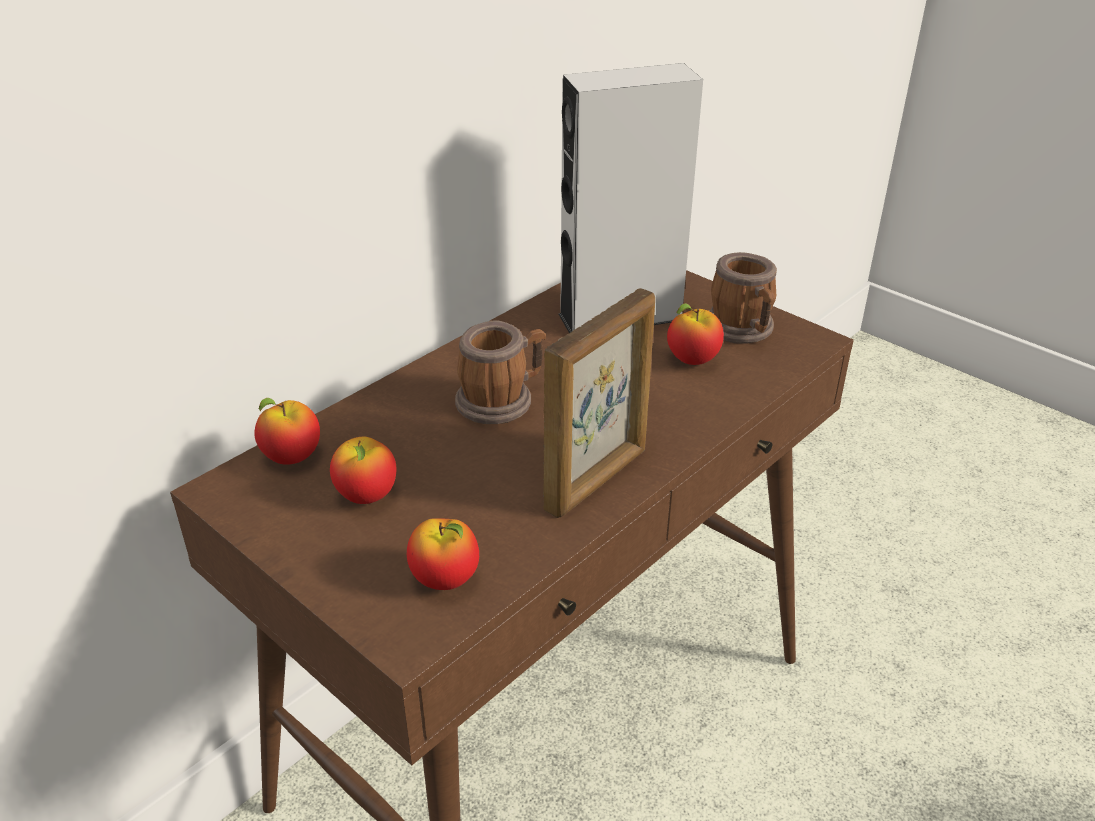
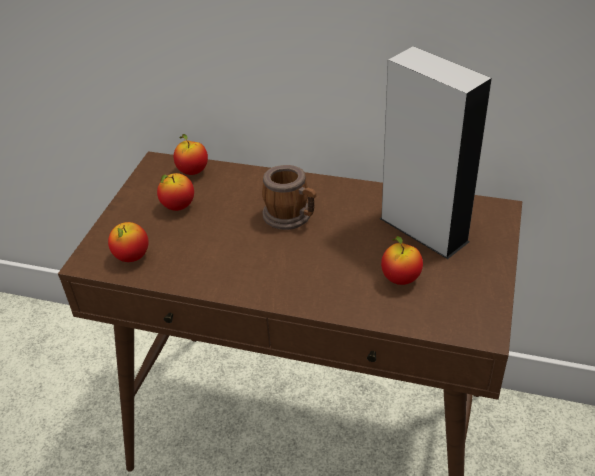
camera: 65 degrees right, 5 degrees up
(597, 480) = (243, 280): picture frame -> none
(743, 330) = (461, 291): mug -> none

